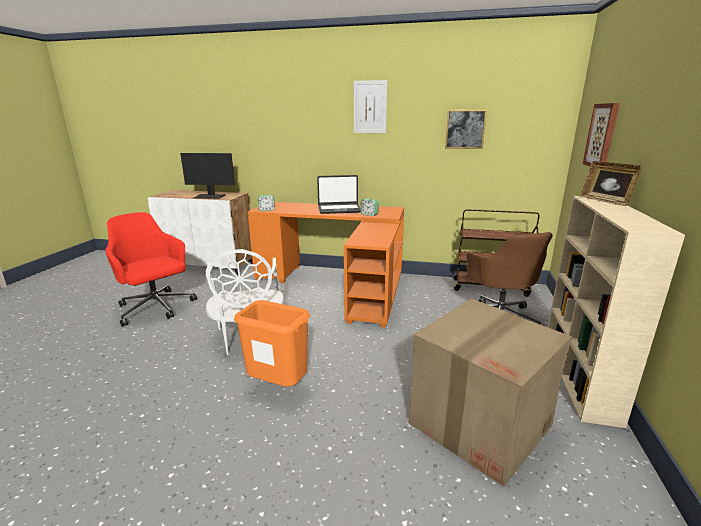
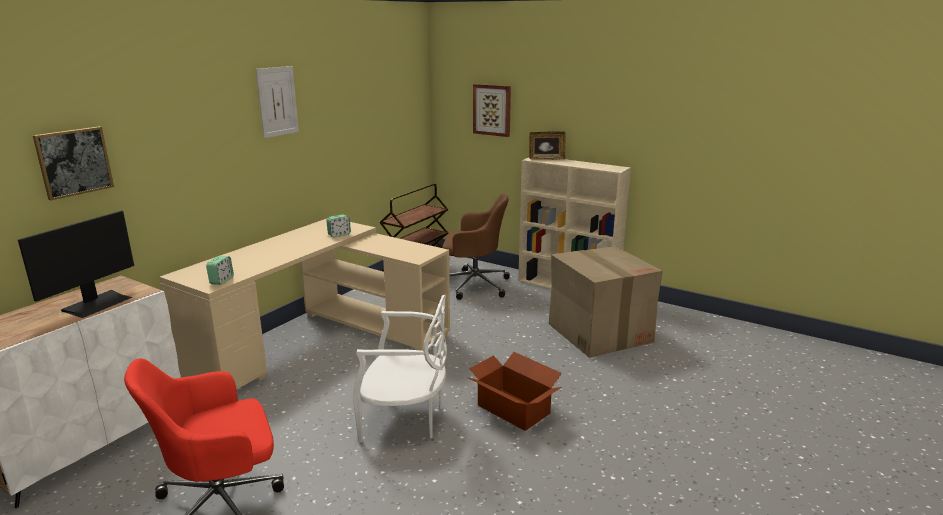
camera: 70 degrees left, 0 degrees up
(279, 386) = (513, 409): orange trash can -> cardboard box
(339, 209) = (292, 244): laptop -> none
(339, 284) = (320, 340): orange desk -> beige desk
(465, 129) = (364, 114): picture -> picture (74, 162)

